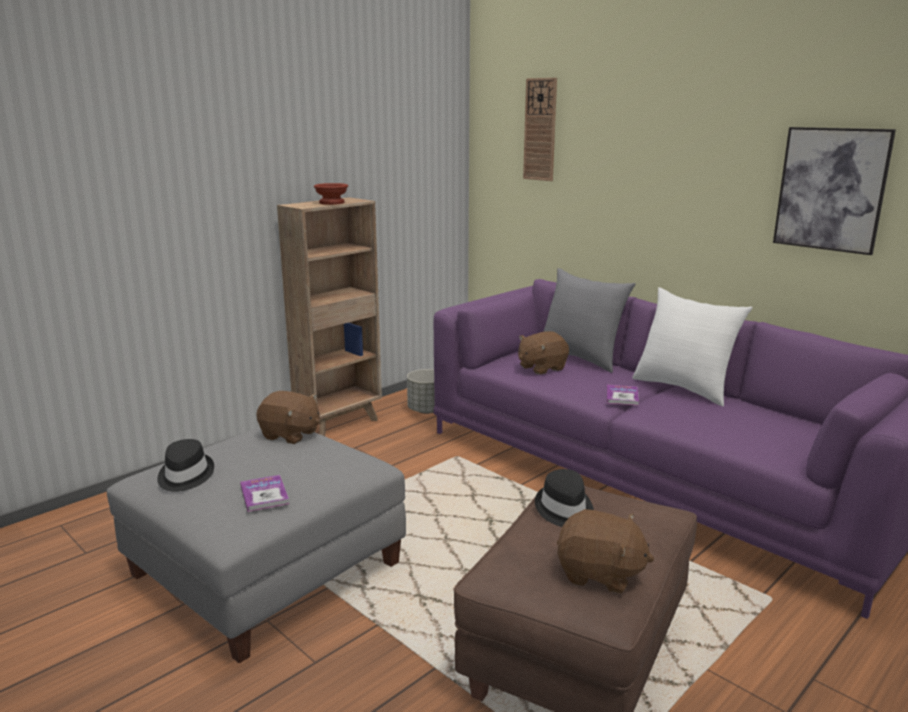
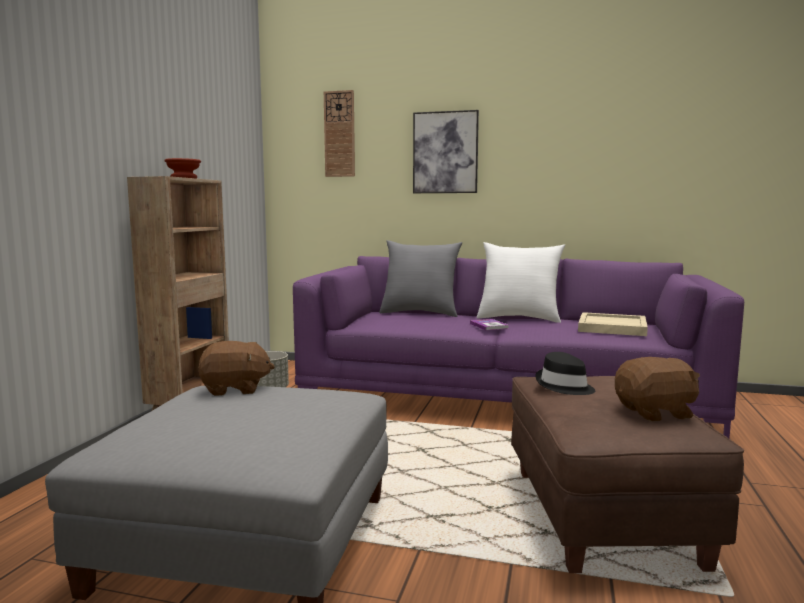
camera: 30 degrees left, 10 degrees down
(184, 476) = (166, 434): black hat -> none
(264, 495) = (288, 428): book -> none
(541, 368) = (401, 320): brown plush toy -> none
(769, 430) = (611, 327): none -> beige tray
(831, 189) = (590, 161): picture -> picture (445, 152)

